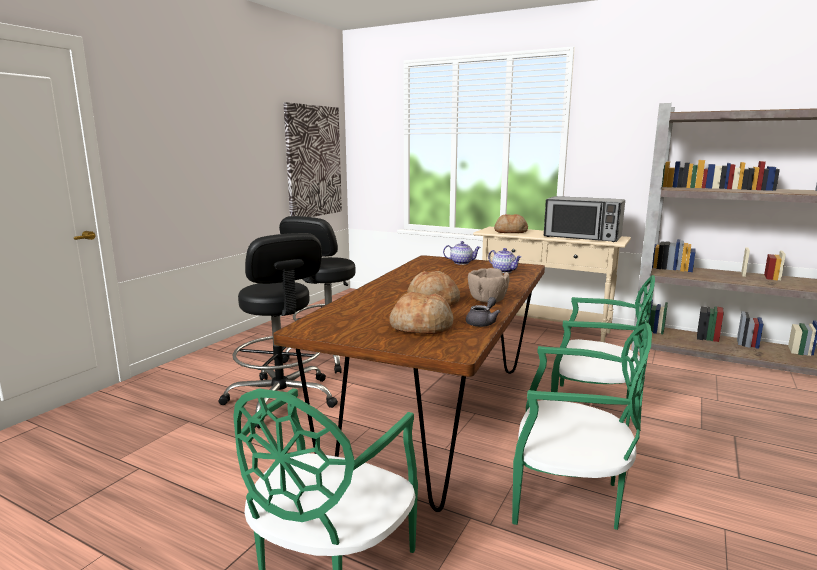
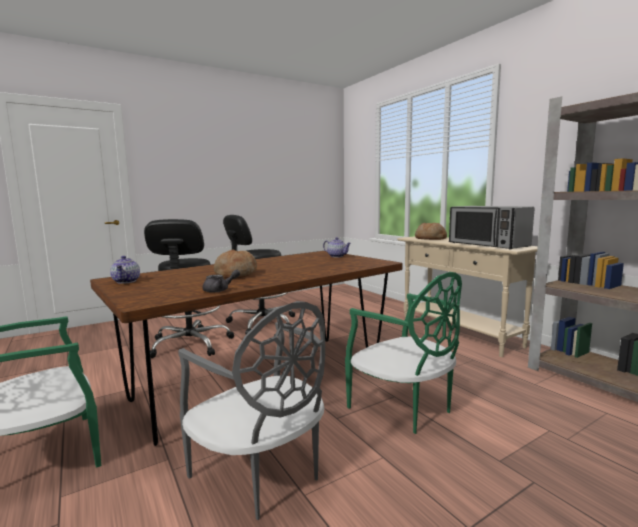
camera: 30 degrees right, 5 degrees down
(313, 161) = (308, 184): picture -> none
(422, 327) = (174, 287): bread -> none
(487, 300) = (273, 278): brown bowl -> none
(504, 271) = (352, 263): teapot -> teapot (127, 281)
(568, 497) = (261, 474): green chair -> grey chair

